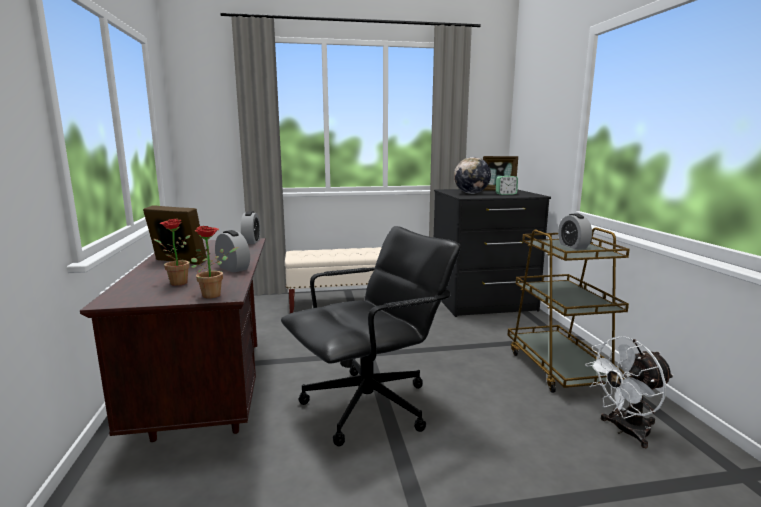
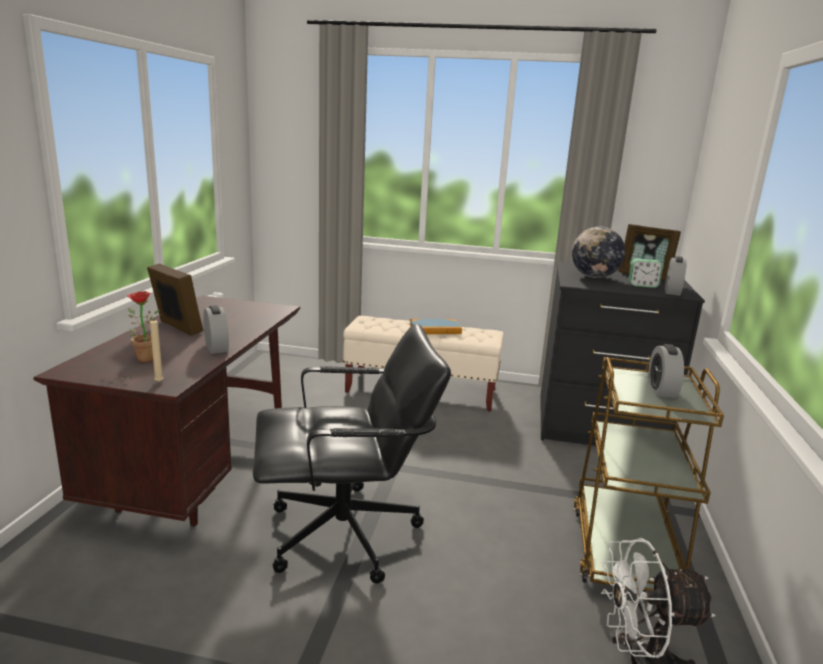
camera: 20 degrees right, 5 degrees up
(215, 294) = (160, 382): potted plant -> beige candle
(251, 241) = (279, 309): alarm clock -> alarm clock (672, 292)
(355, 251) = (435, 329): none -> book

